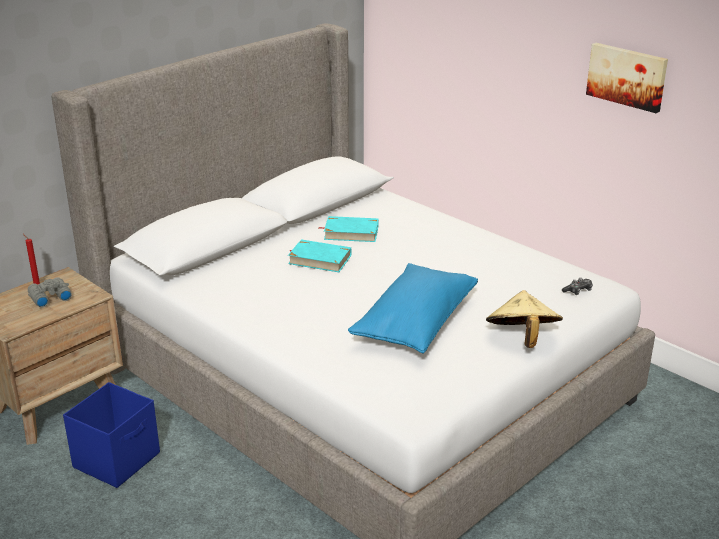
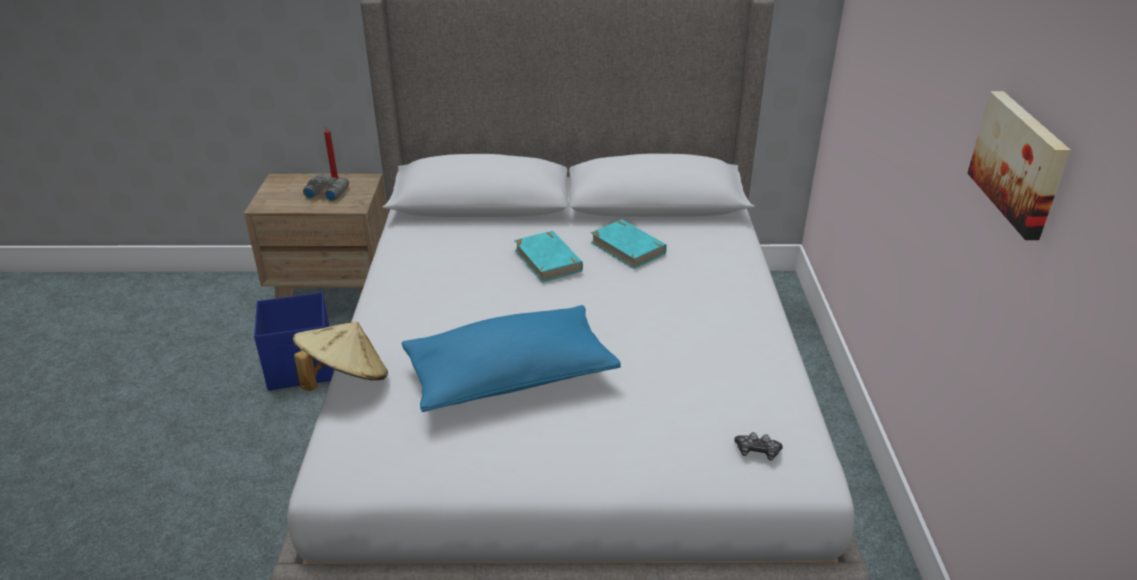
camera: 45 degrees right, 5 degrees up
(521, 339) = (583, 467): beige hat -> beige hat (345, 380)

